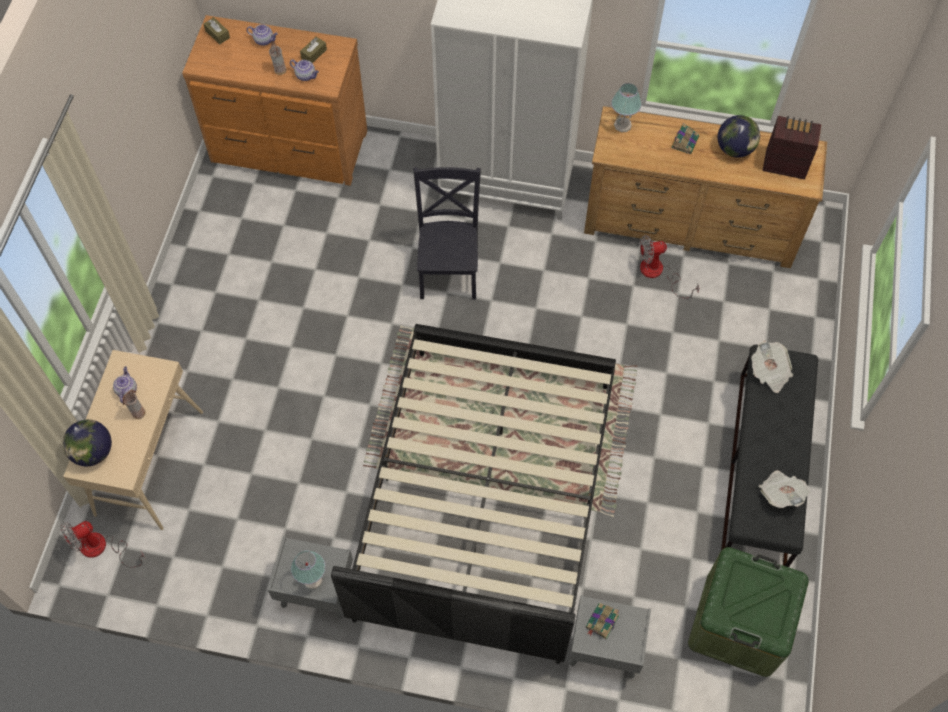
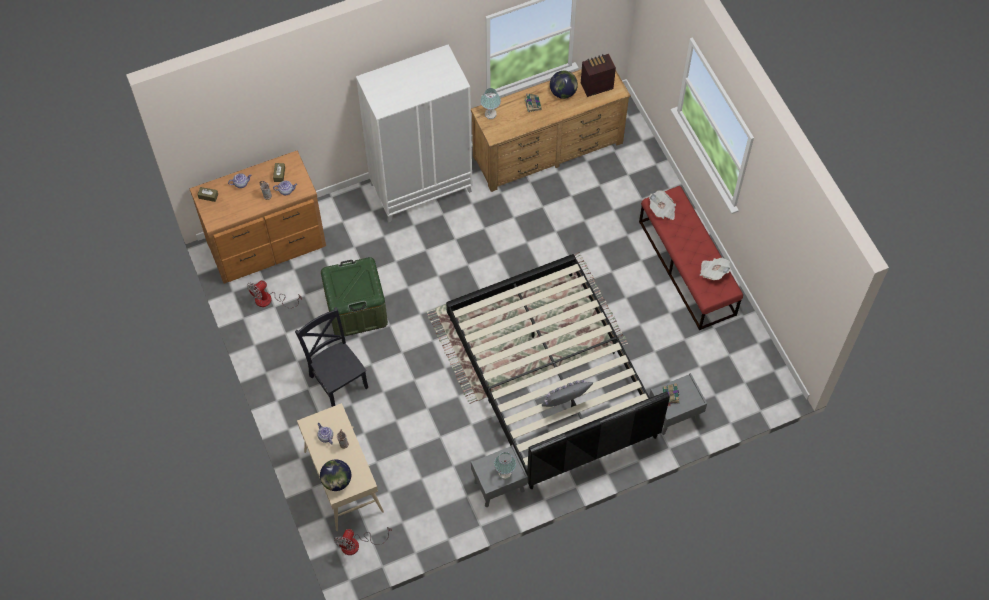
camera: 35 degrees left, 0 degrees up
(449, 270) = (428, 261): black chair -> black chair (337, 379)
(461, 541) = (566, 403): none -> grey pillow
(658, 273) = (551, 190): fan -> fan (269, 300)
(738, 624) = (732, 357): green storage box -> green storage box (356, 309)
(762, 469) = (687, 268): black bench -> red bench

